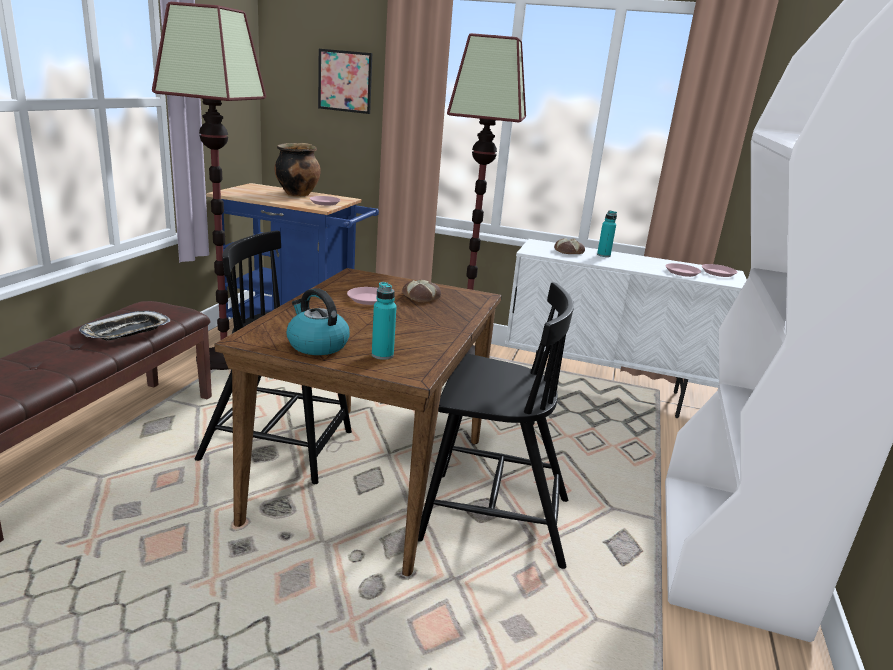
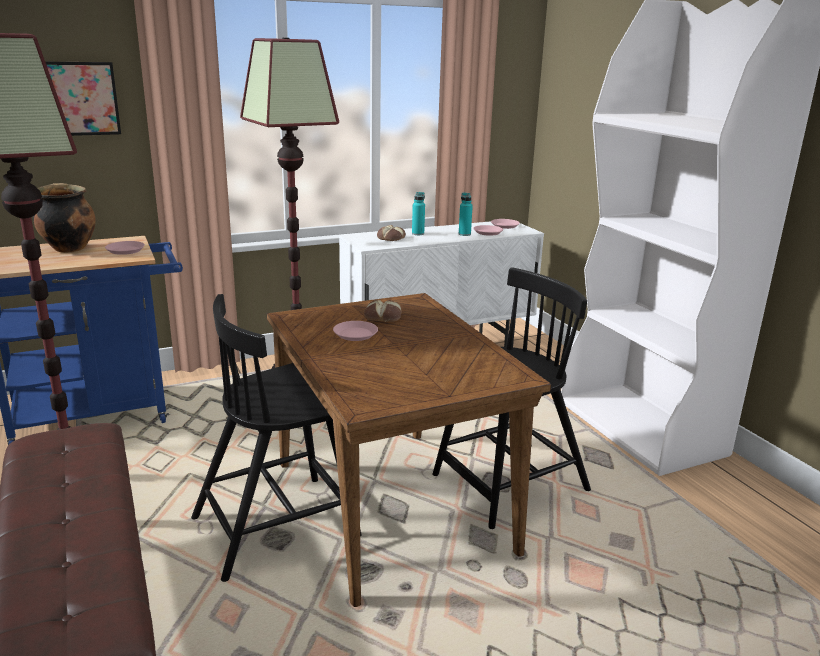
camera: 40 degrees left, 0 degrees up
(126, 332) = (86, 477): tray -> none
(316, 345) = (417, 387): kettle -> none
(382, 355) = (472, 373): turquoise bottle -> turquoise bottle (464, 234)

